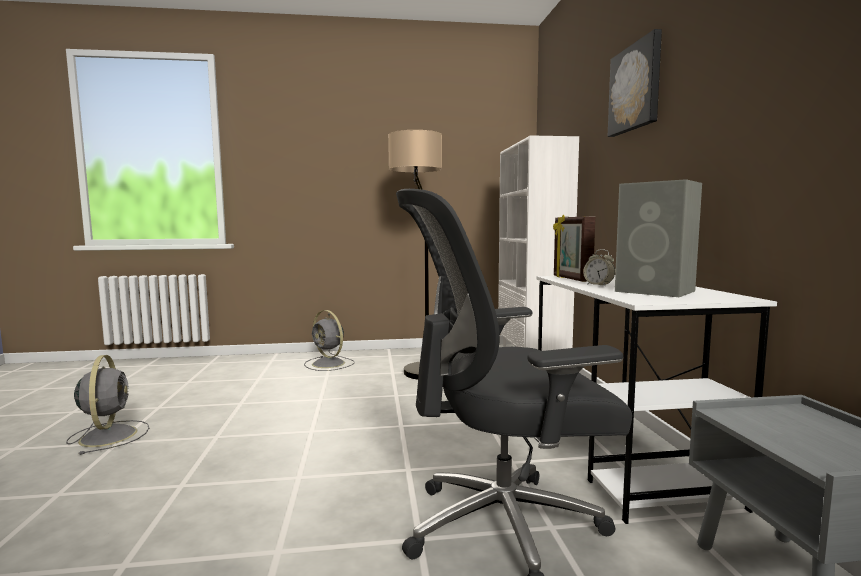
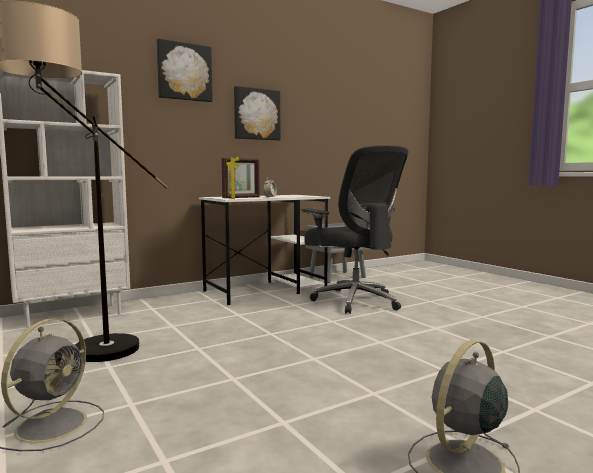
camera: 115 degrees left, 0 degrees up
(656, 291) = (285, 196): grey speaker -> none
(718, 116) = (256, 114): none -> picture

